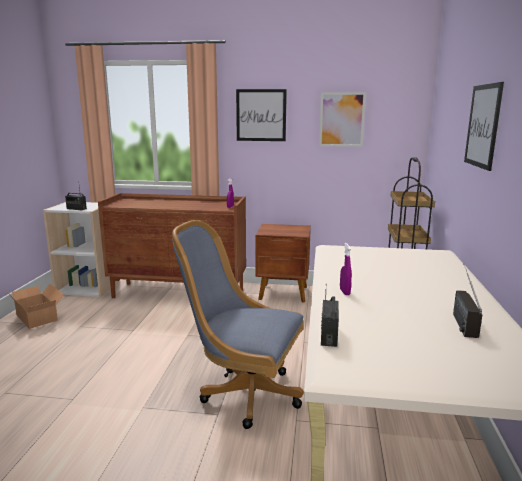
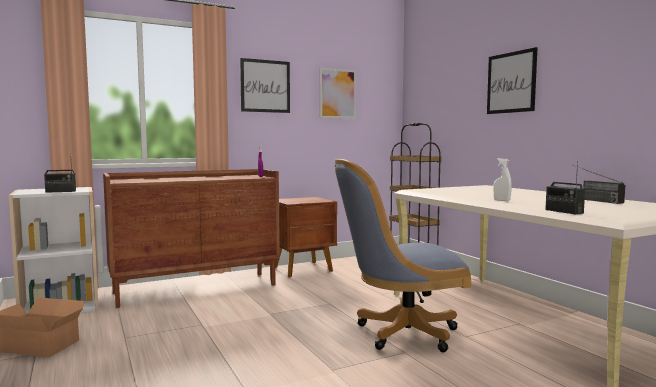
camera: 35 degrees left, 10 degrees down
(344, 292) = (501, 200): purple spray bottle -> white spray bottle

